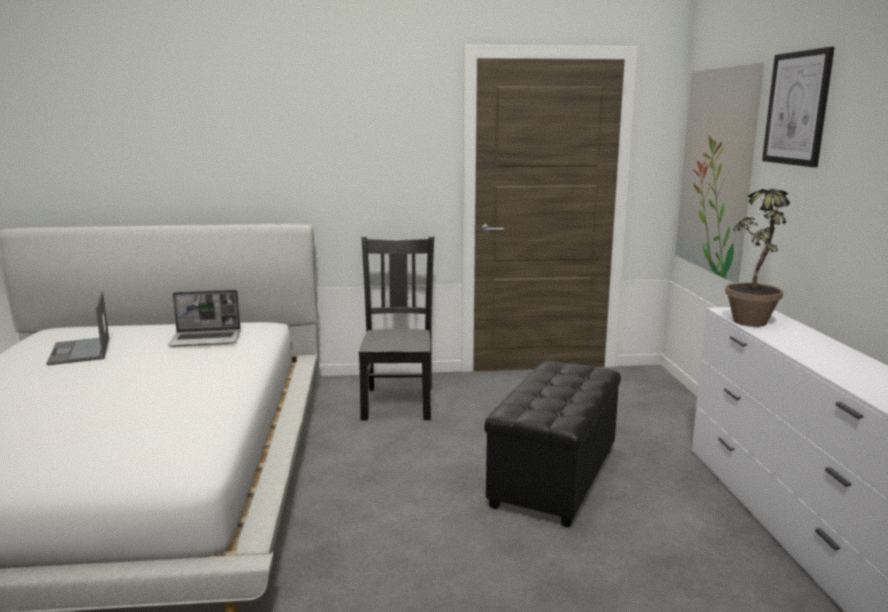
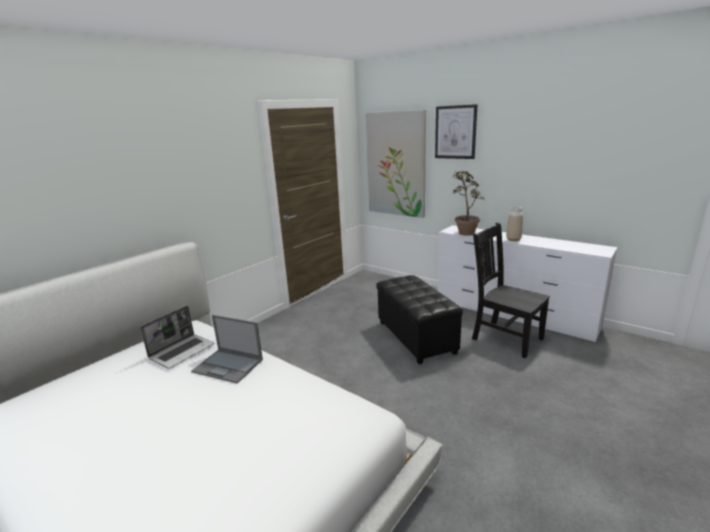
camera: 45 degrees left, 5 degrees up
(80, 351) = (94, 410): laptop -> laptop (228, 366)
(398, 402) = (283, 340): black chair -> black chair (505, 338)
(813, 355) = (513, 239): none -> vase

